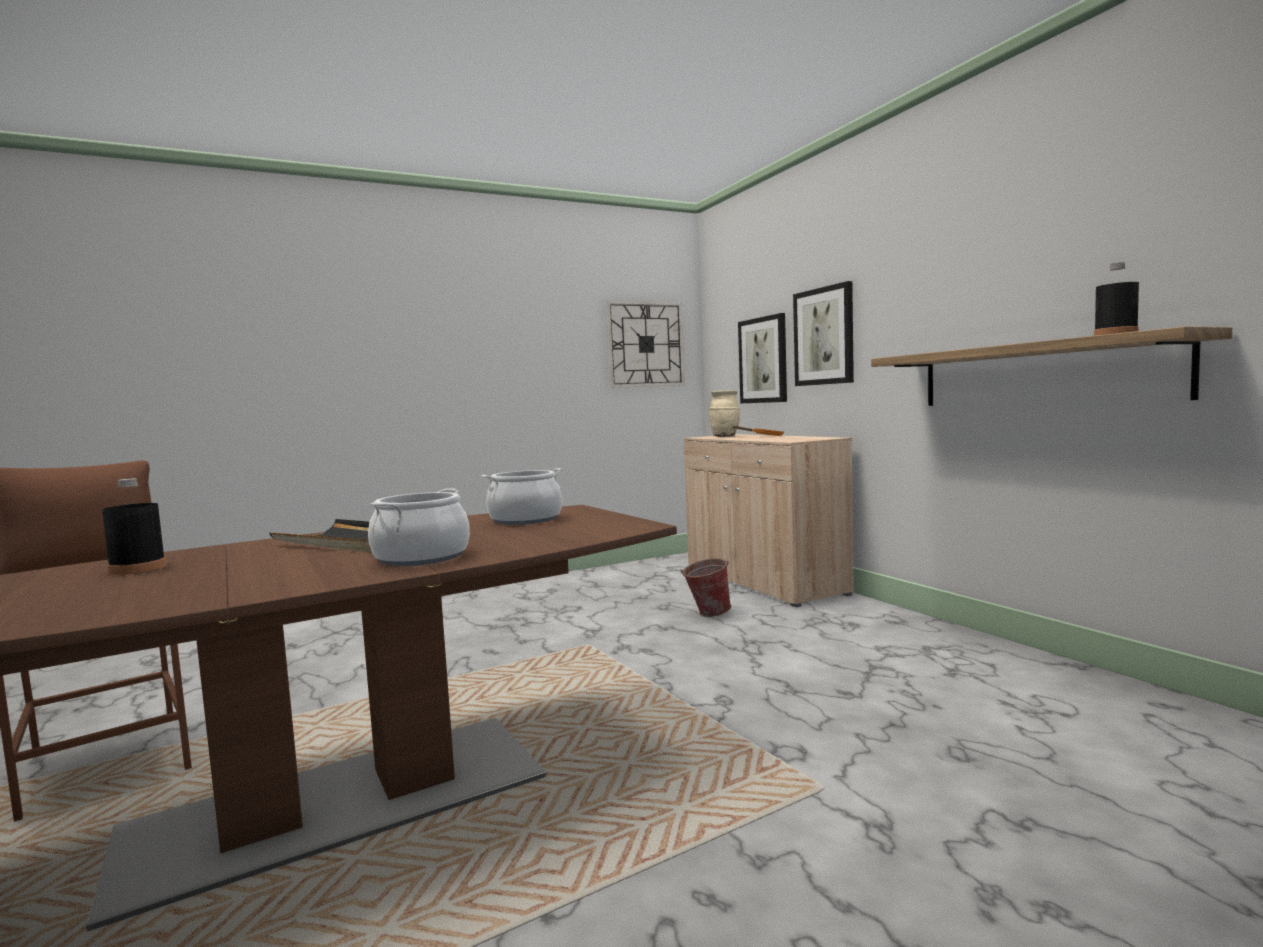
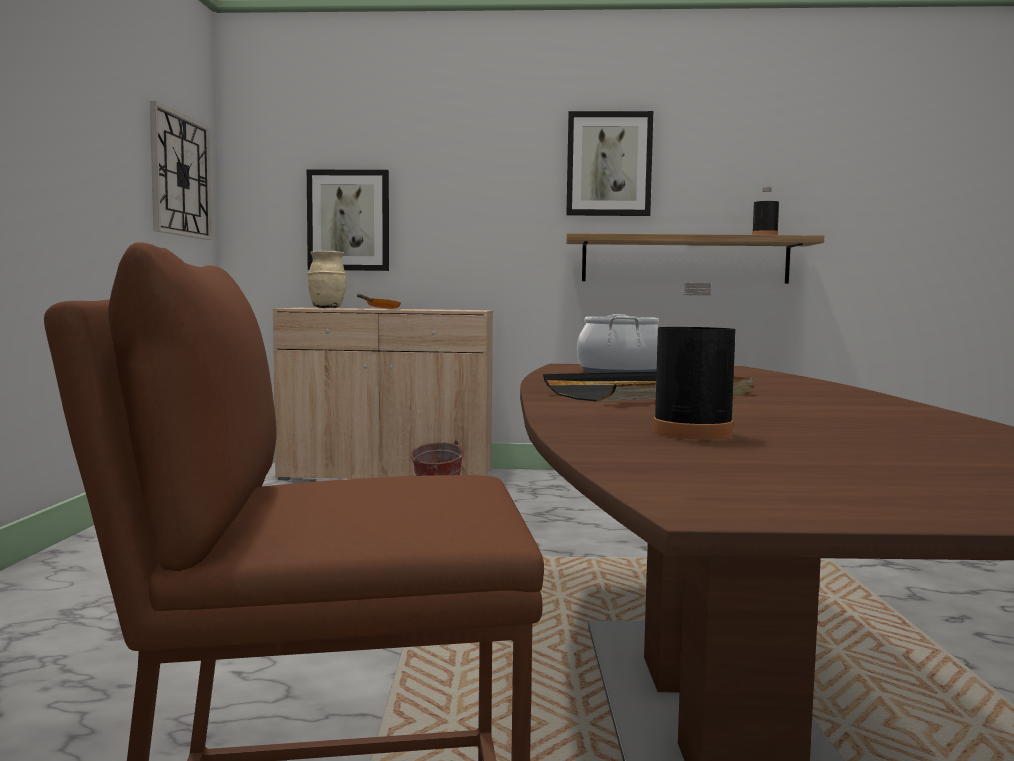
camera: 60 degrees left, 0 degrees up
(422, 557) = (799, 390): cooking pot -> none
(824, 336) = (450, 204): picture -> picture (609, 164)

